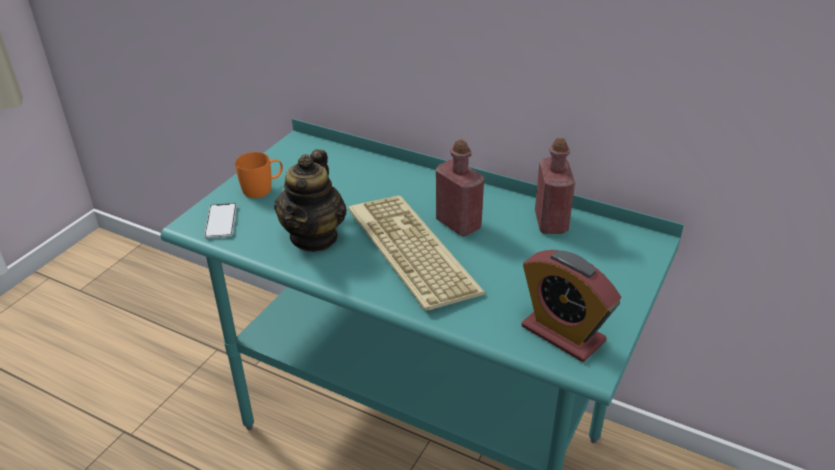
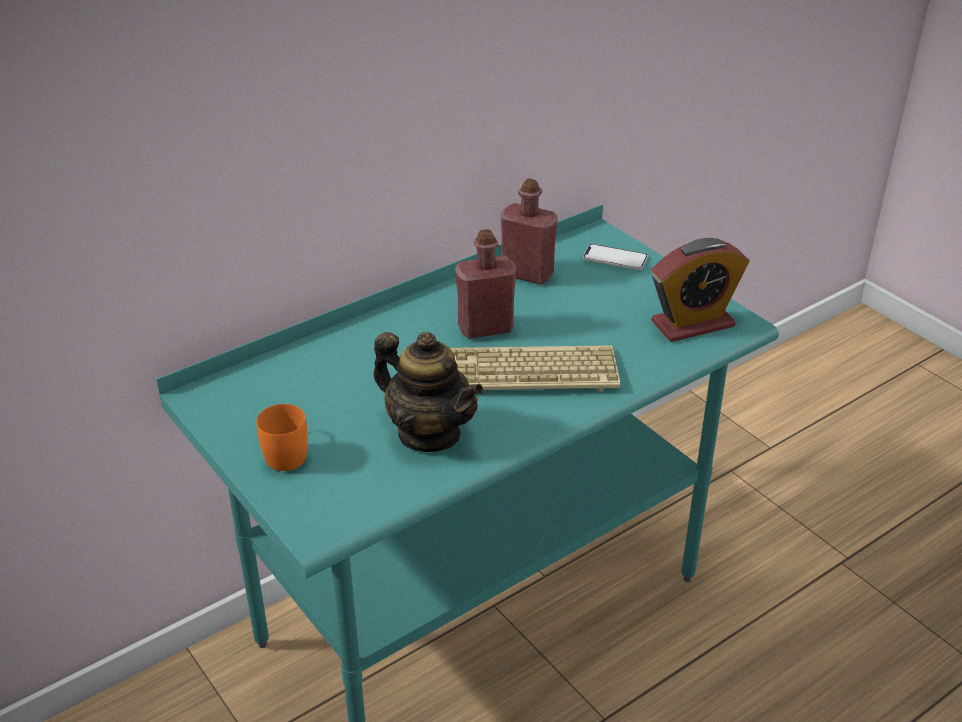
camera: 65 degrees left, 0 degrees up
(221, 221) = (331, 504): phone -> phone (615, 258)

